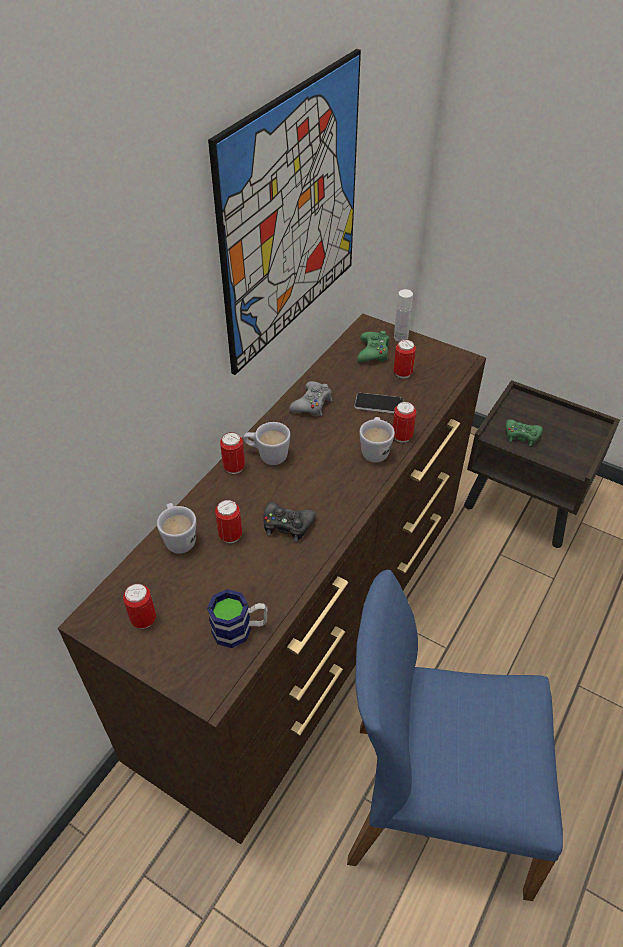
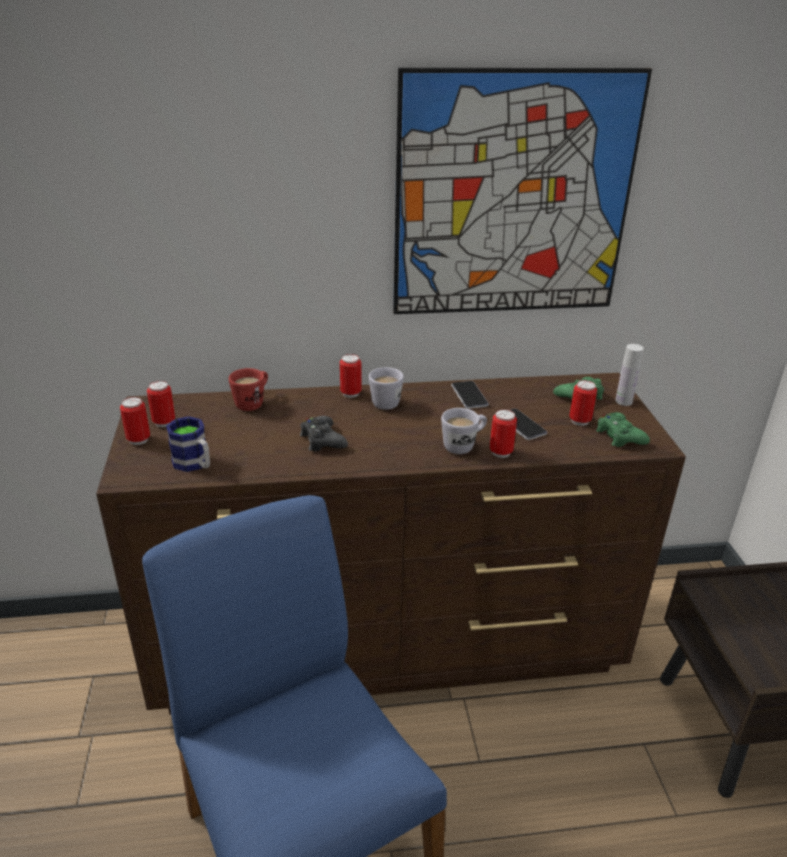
camera: 50 degrees right, 15 degrees down
(179, 538) = (253, 402): white mug -> red mug
(230, 535) = (281, 421): can -> can (138, 440)
(312, 404) = (469, 395): grey game controller -> phone
(521, 435) = (734, 609): green game controller -> green game controller (619, 436)

